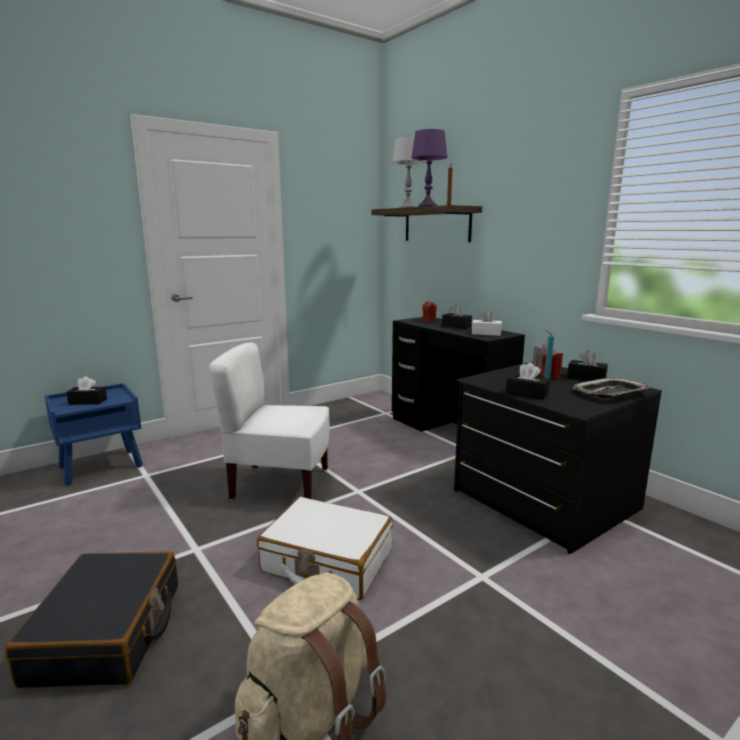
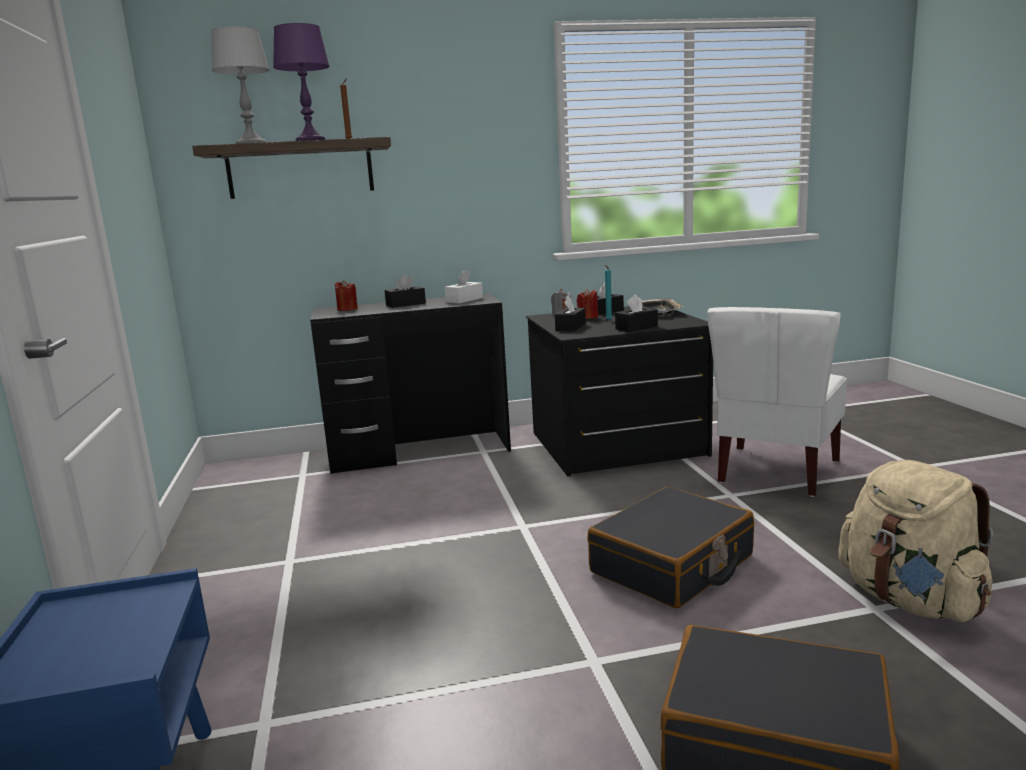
camera: 65 degrees left, 0 degrees up
(88, 401) = (106, 640): black tissue box -> black tissue box (570, 327)
(280, 484) = (452, 578): white chair -> white chair (776, 472)
(327, 561) = (672, 565): white suitcase -> black suitcase

